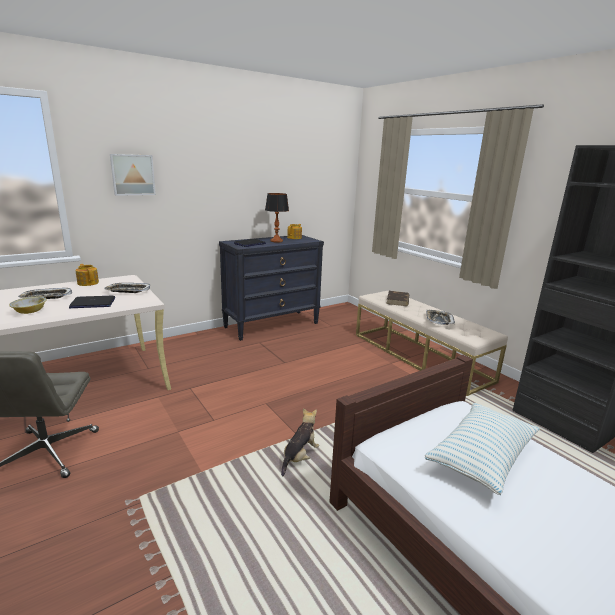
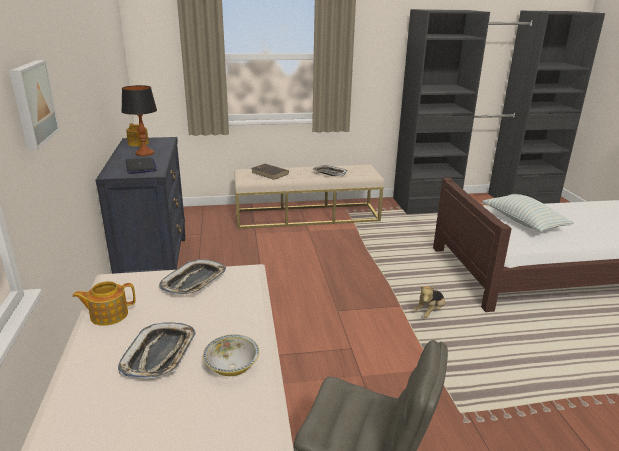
camera: 65 degrees left, 5 degrees up
(92, 303) = (232, 311): laptop -> none
(299, 457) = (429, 312): plush toy -> plush toy turned 105 degrees counterclockwise

